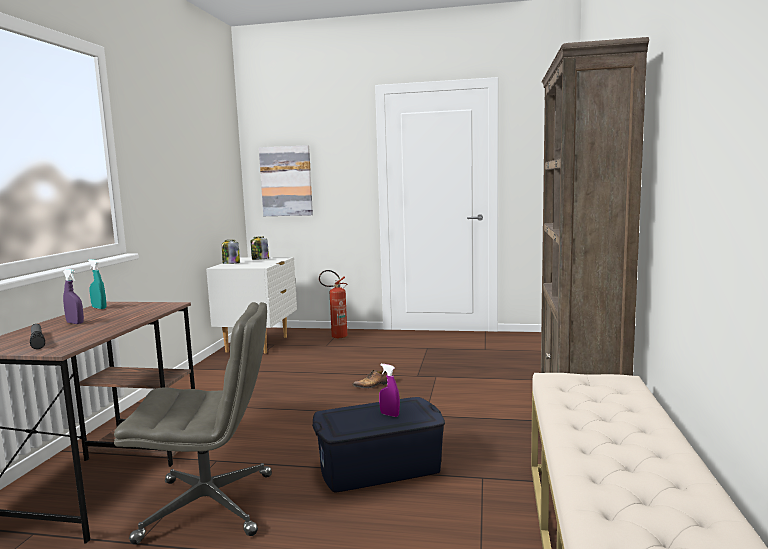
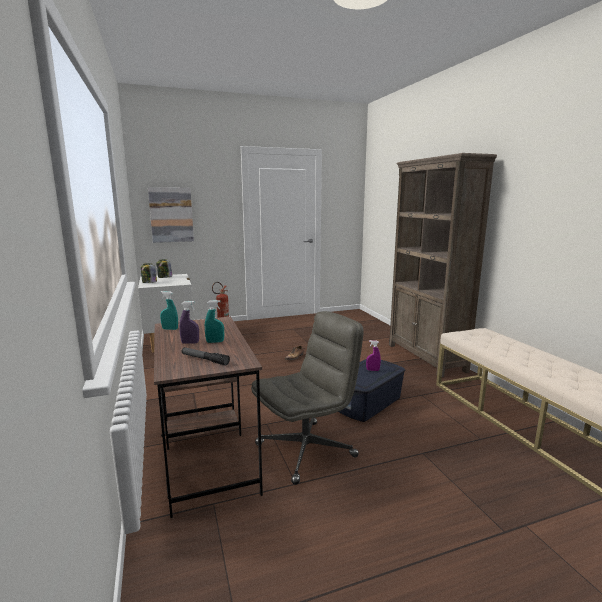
camera: 30 degrees left, 5 degrees up
(97, 325) = (215, 342): none -> turquoise spray bottle

